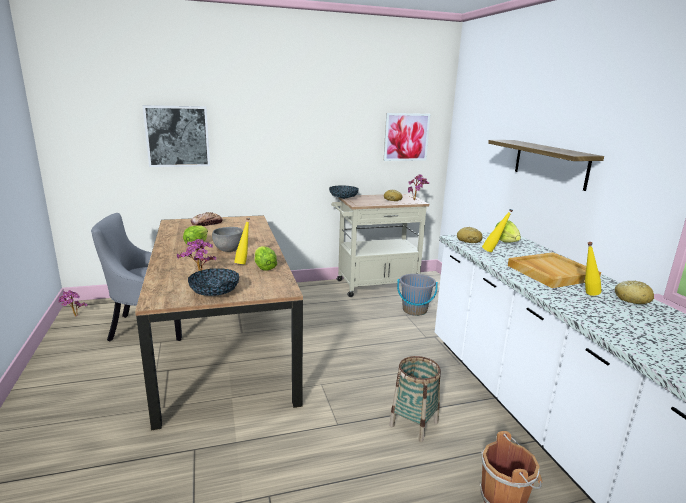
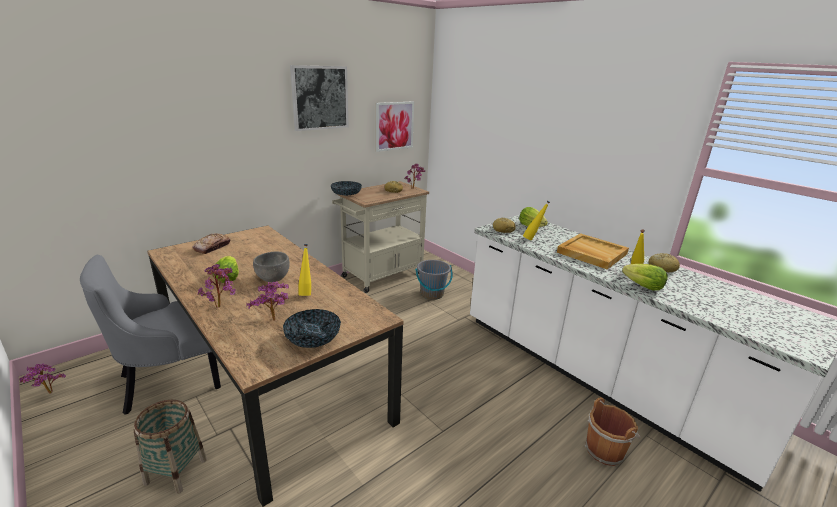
camera: 25 degrees left, 5 degrees up
(173, 260) = (221, 306): none -> potted plant
(177, 136) = (151, 146): picture -> picture (320, 98)
(264, 267) = (334, 294): lettuce -> lettuce (643, 287)
(414, 423) = (502, 407): basket -> basket (176, 471)
(550, 163) = (551, 152): shelf -> none

